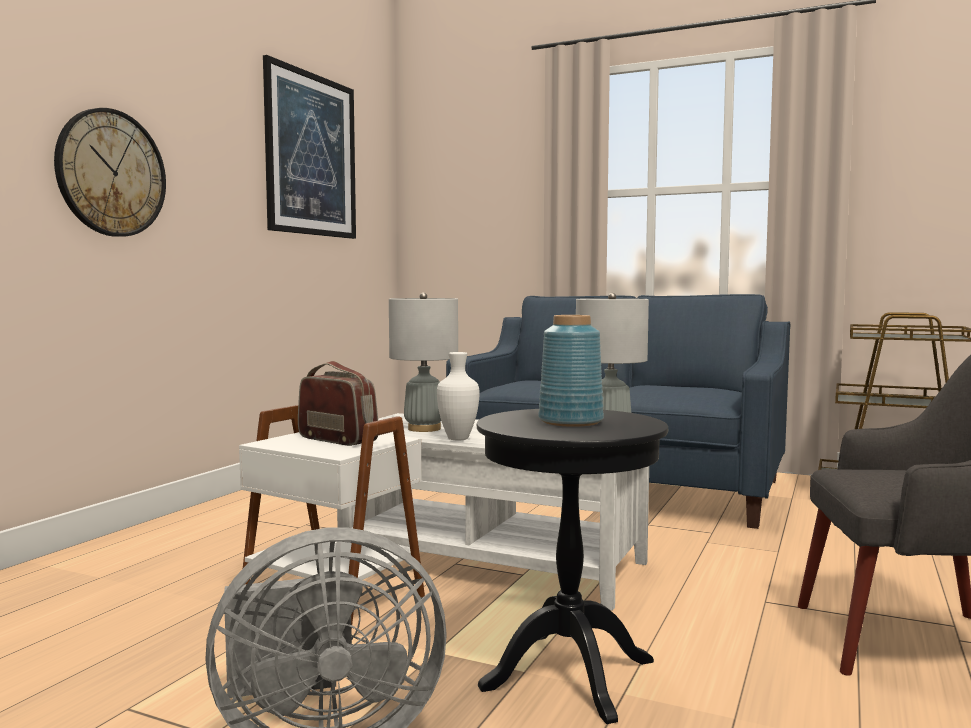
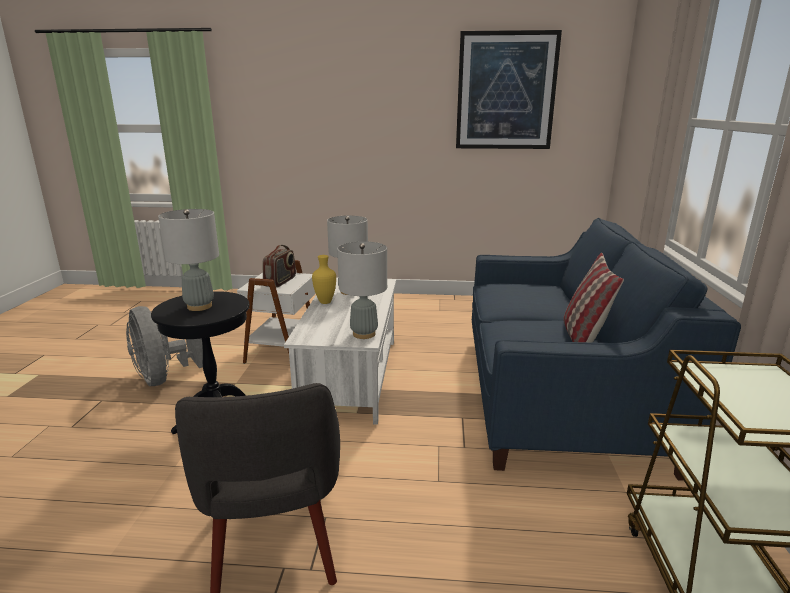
camera: 70 degrees right, 15 degrees up
(111, 173) = (344, 126): wall clock -> none
(456, 438) = (325, 302): white vase -> yellow vase
(571, 421) = (199, 306): blue vase -> grey table lamp
(683, 386) = (583, 337): none -> pillow

